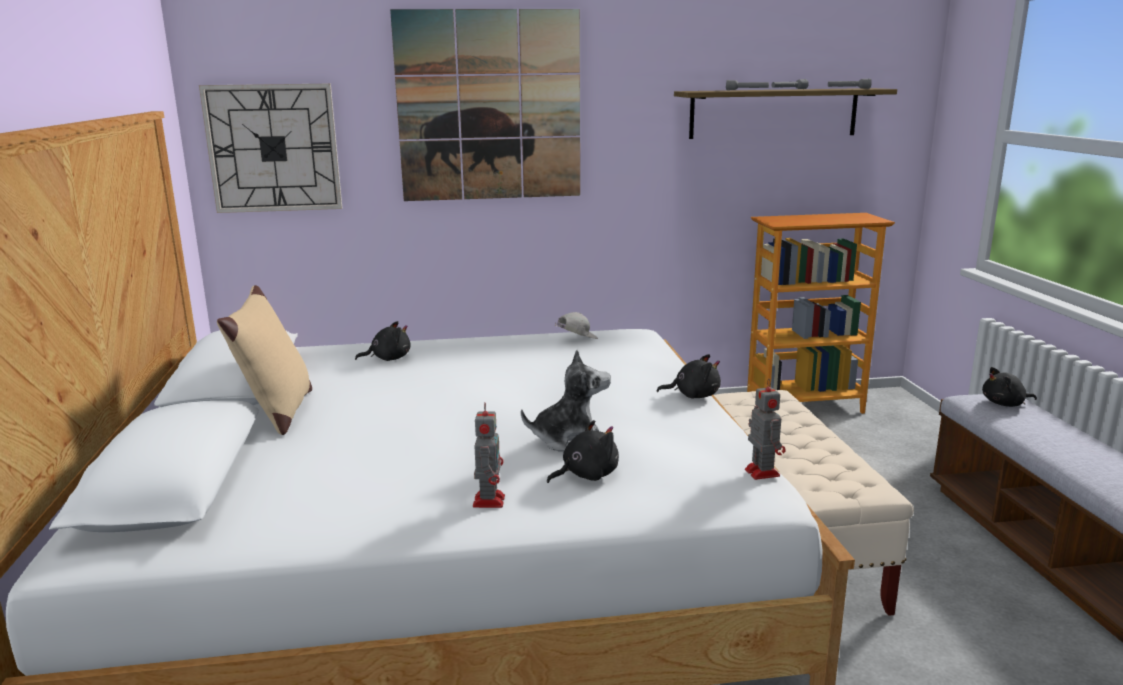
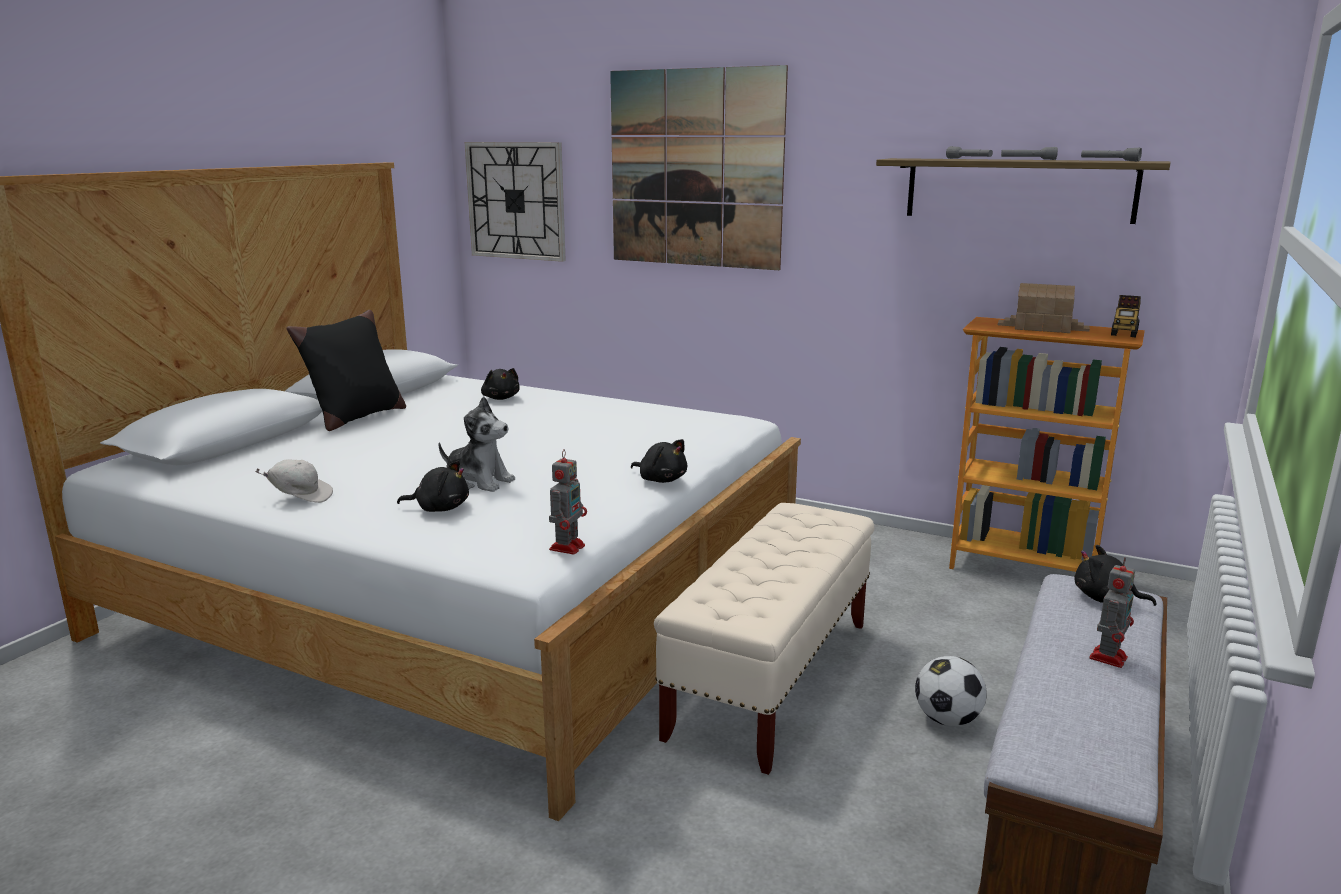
camera: 35 degrees right, 0 degrees up
(277, 414) = (355, 418): beige pillow -> black pillow
(388, 359) = (500, 398): black plush toy -> black plush toy turned 45 degrees clockwise
(489, 500) = (347, 503): toy robot -> toy robot (1108, 657)
(576, 339) = (672, 414): white cap -> white cap (300, 497)
(811, 218) = (1042, 327): none -> toy house
(864, 216) = (1124, 333): none -> toy truck
(921, 527) = (947, 720): none -> football

